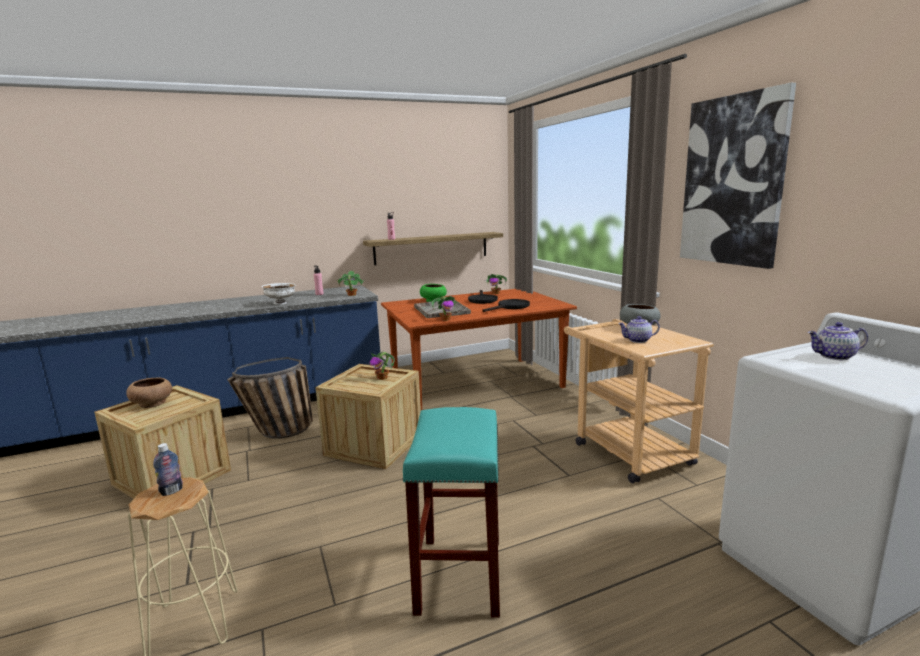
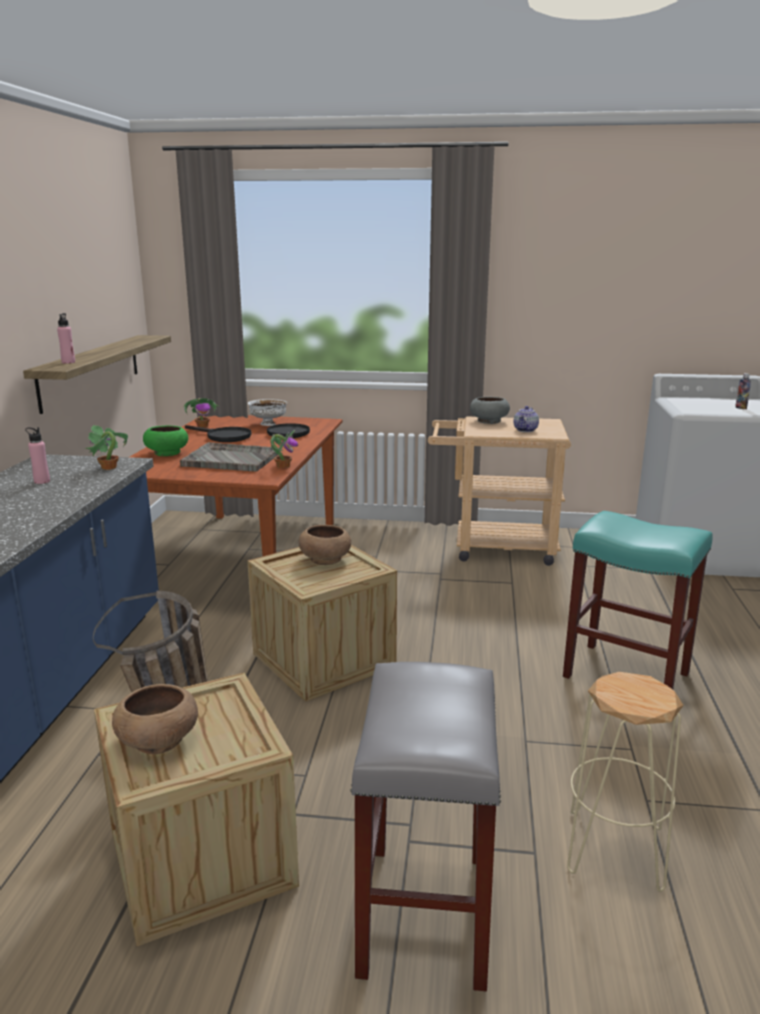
camera: 60 degrees left, 5 degrees up
(126, 557) = (426, 915): none -> grey stool
(171, 491) = (629, 690): bottle -> bottle (740, 408)
(280, 303) = (50, 509): white bowl -> white bowl (268, 424)
(382, 378) = (325, 559): potted plant -> brown bowl
(733, 181) = (552, 270): picture -> none
(834, 357) = (698, 403): teapot -> none

